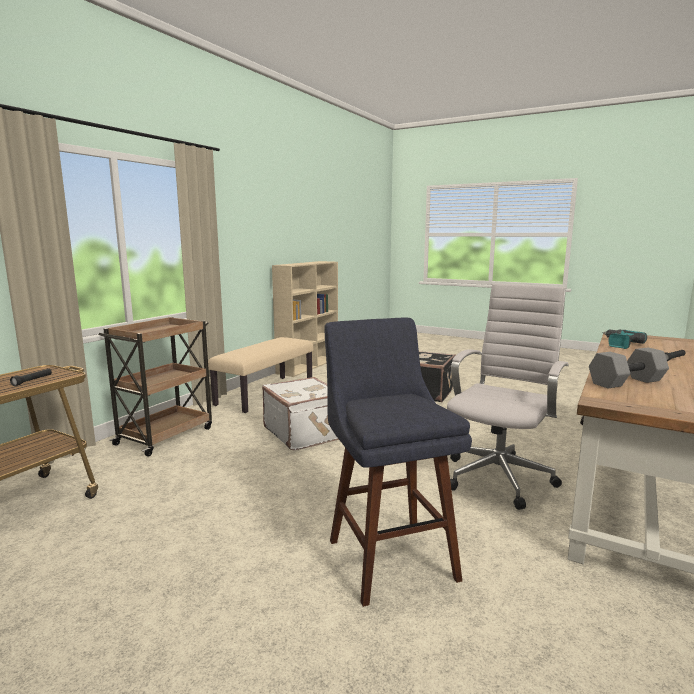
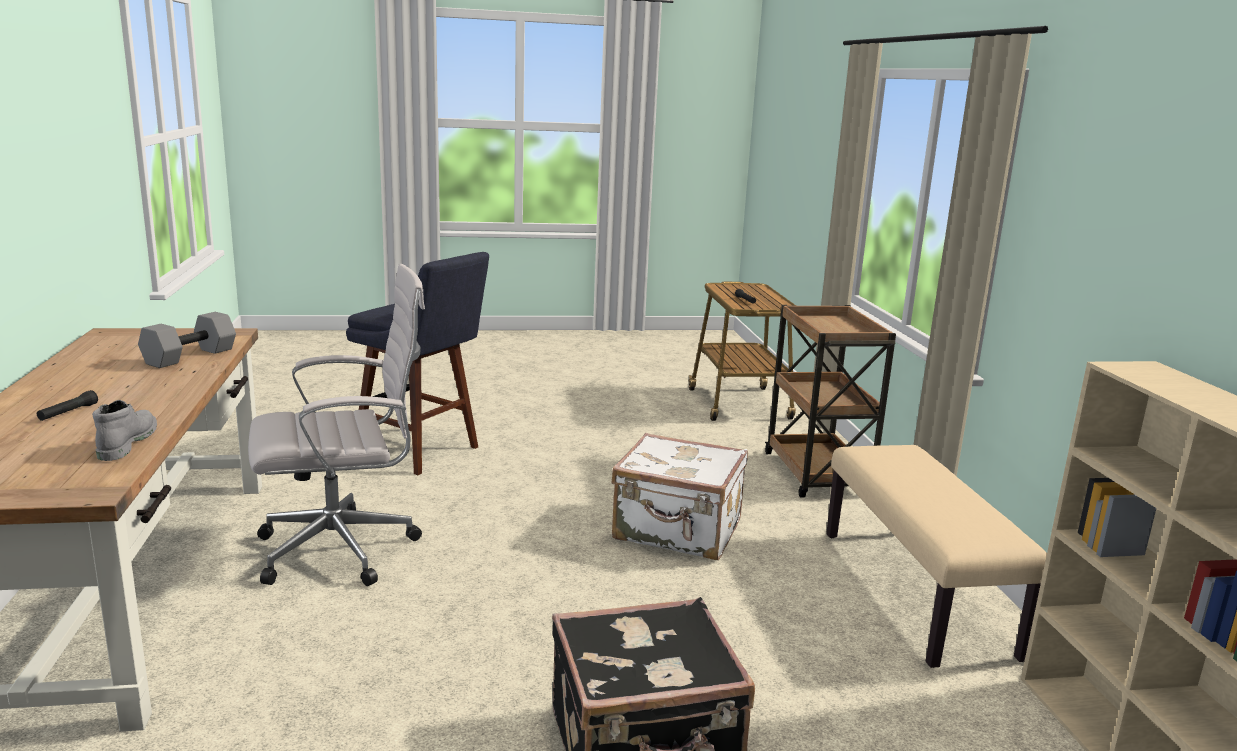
camera: 140 degrees right, 5 degrees up
(500, 477) = (345, 549): white office chair -> white office chair turned 105 degrees counterclockwise
(619, 344) = (126, 443): power drill -> grey boot

